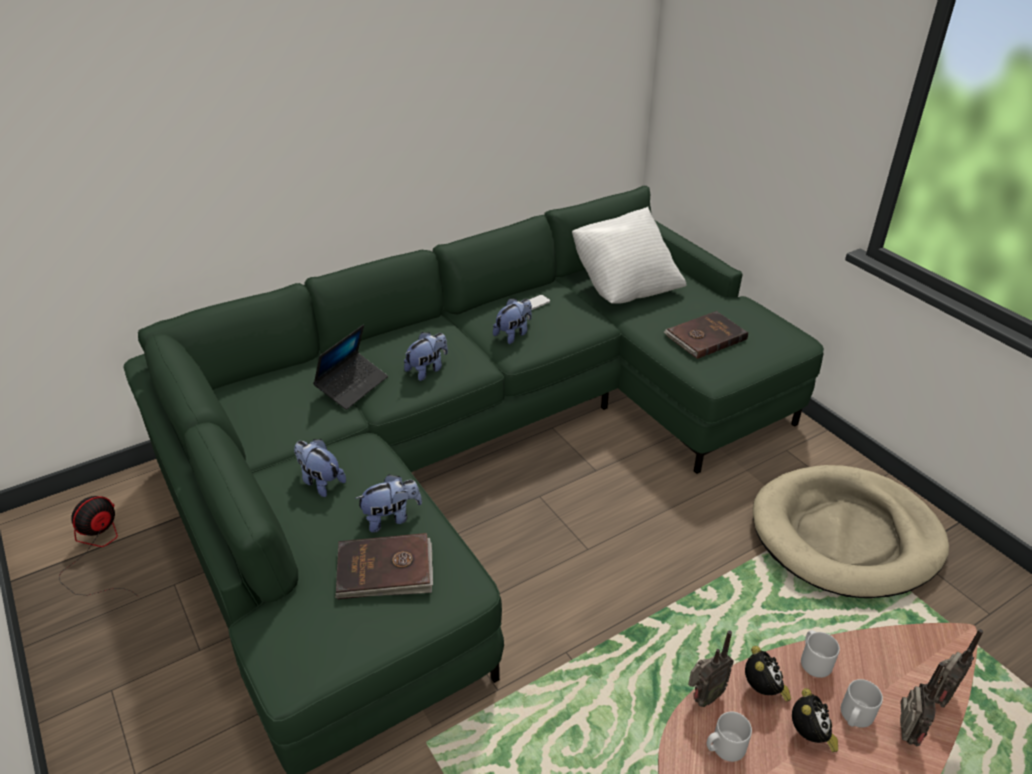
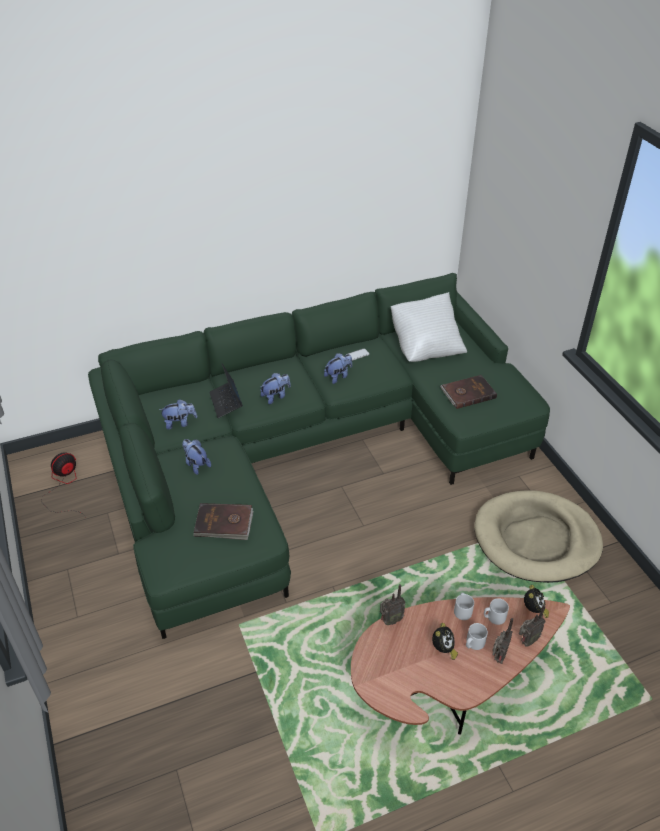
camera: 10 degrees right, 5 degrees up
(352, 386) = (226, 402): laptop -> laptop turned 120 degrees clockwise
(391, 518) = (233, 492): plush toy -> plush toy (180, 423)
(724, 747) = (392, 648): grey mug -> grey mug (494, 617)
(763, 690) = (426, 622): alarm clock -> alarm clock (534, 610)

